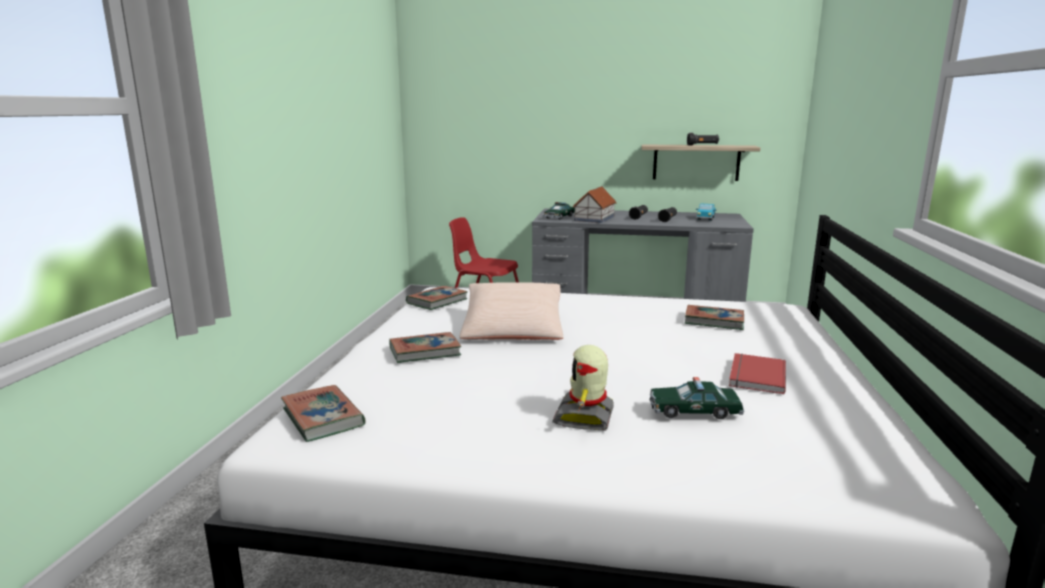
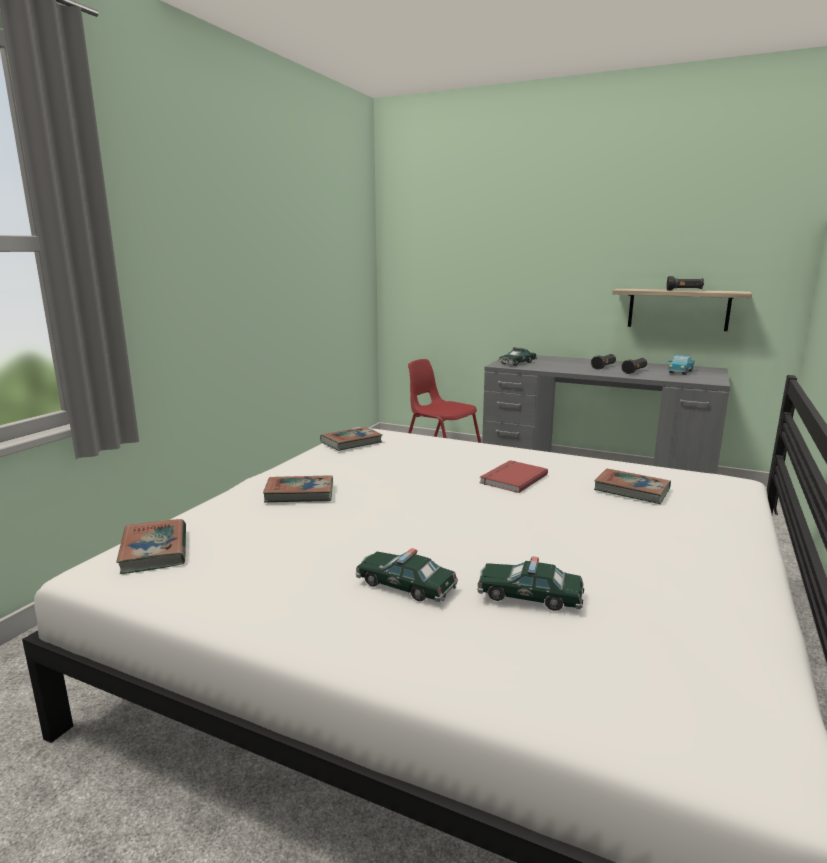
camera: 15 degrees right, 0 degrees up
(512, 328) = (404, 477): beige pillow -> none
(586, 417) = (405, 586): toy robot -> toy car
(594, 218) = (553, 366): toy house -> none
(755, 376) = (636, 562): red book -> red book (511, 478)

